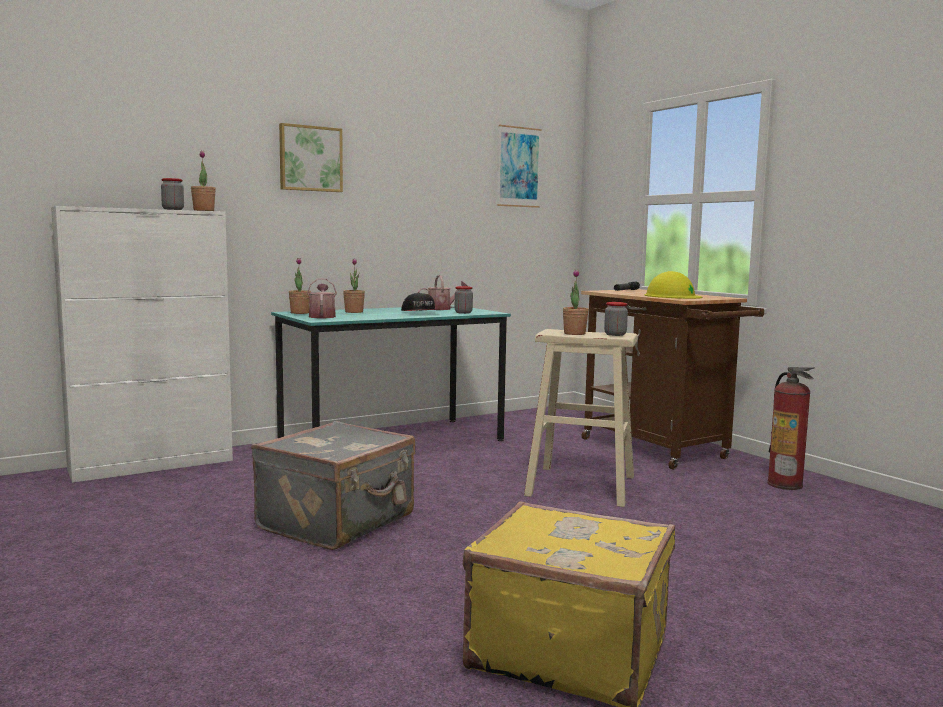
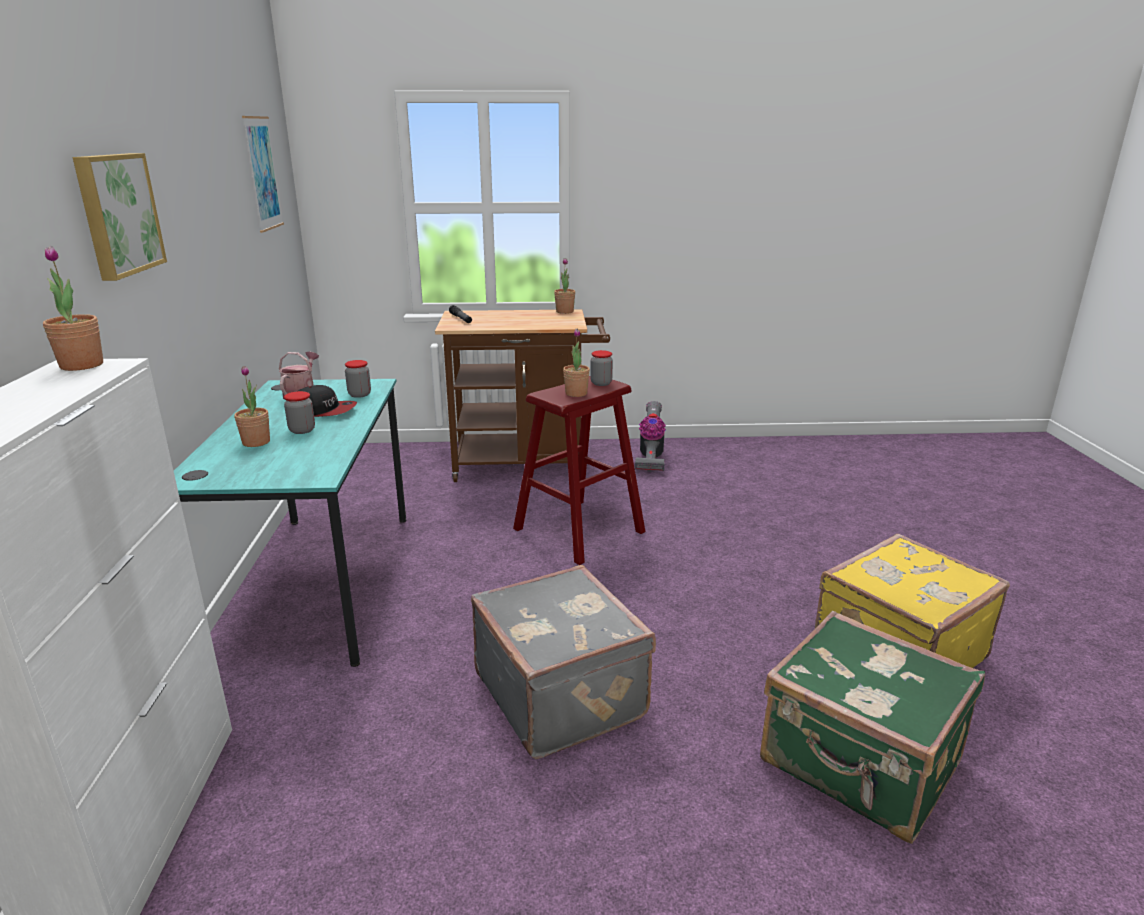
camera: 60 degrees left, 15 degrees up
(173, 209) = (69, 384): jar -> jar (302, 430)
(300, 313) = (215, 475): potted plant -> potted plant (564, 311)
(322, 316) = (278, 469): watering can -> none
(345, 646) = (859, 765): none -> green suitcase
(581, 486) = (579, 530): beige stool -> red stool
(672, 296) = (541, 321): yellow hard hat -> none
(785, 484) = (650, 457): fire extinguisher -> vacuum cleaner

